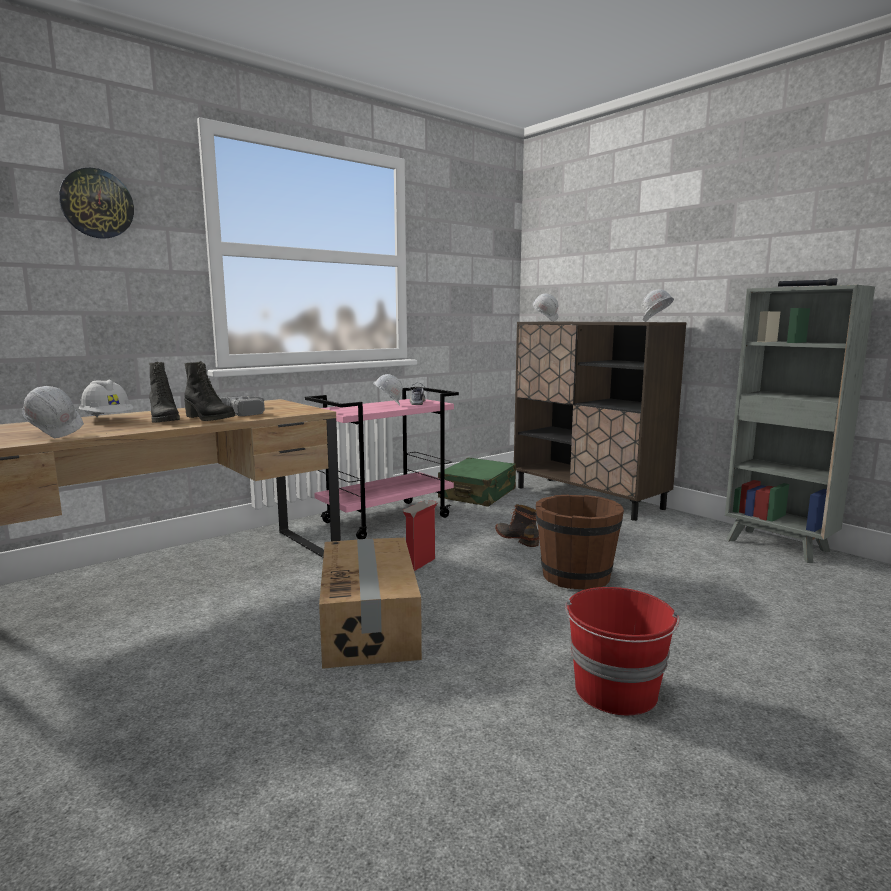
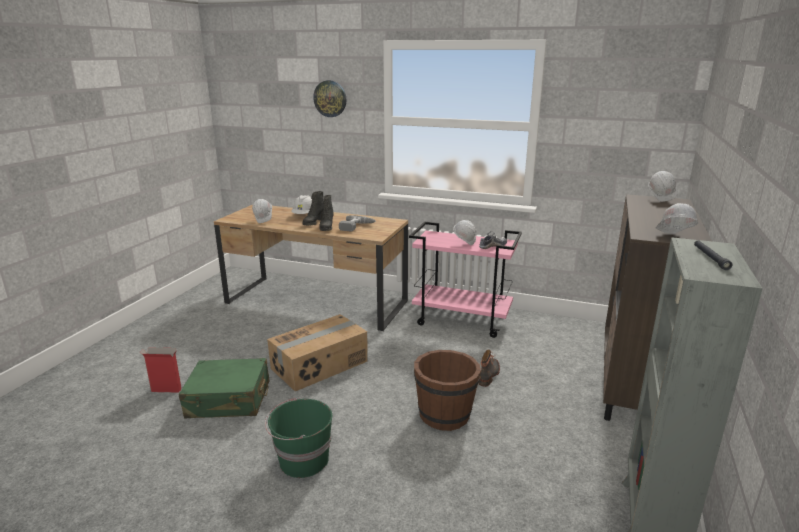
camera: 60 degrees right, 10 degrees up
(420, 564) = (405, 354): cardboard box -> cardboard box (165, 390)
(478, 494) = (561, 334): green suitcase -> green suitcase (229, 400)
(616, 691) = (302, 461): red bucket -> green bucket

